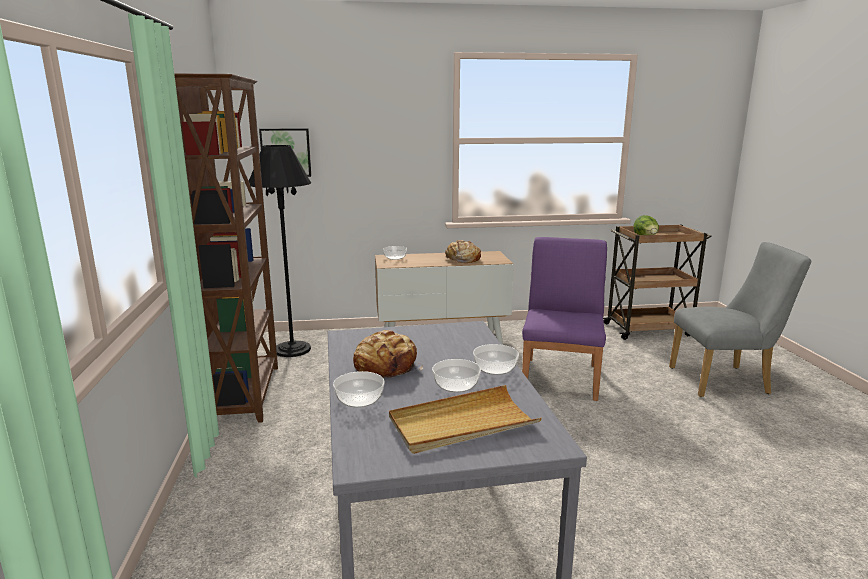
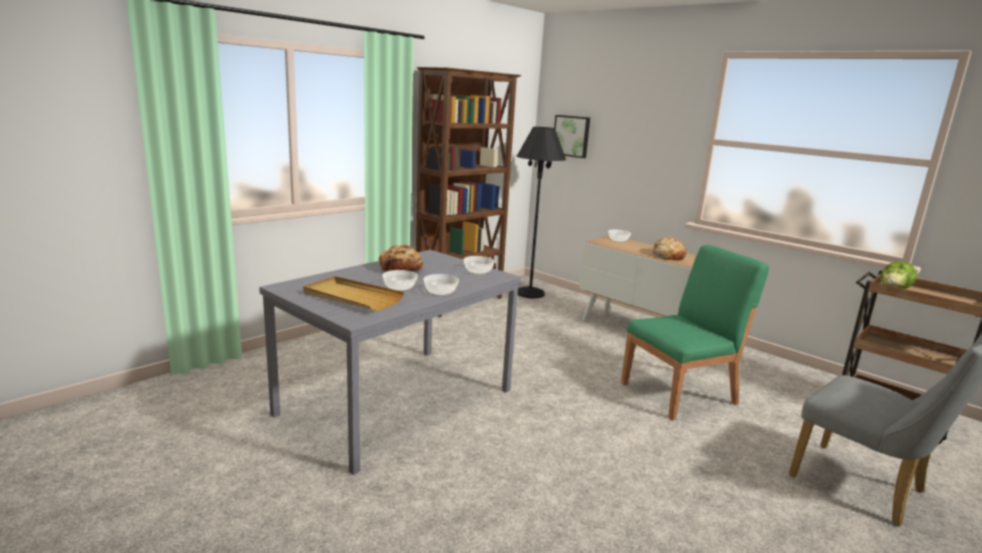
camera: 50 degrees right, 0 degrees up
(359, 400) = (349, 273): bowl -> bowl (478, 271)
(561, 377) = (680, 393): purple chair -> green chair

